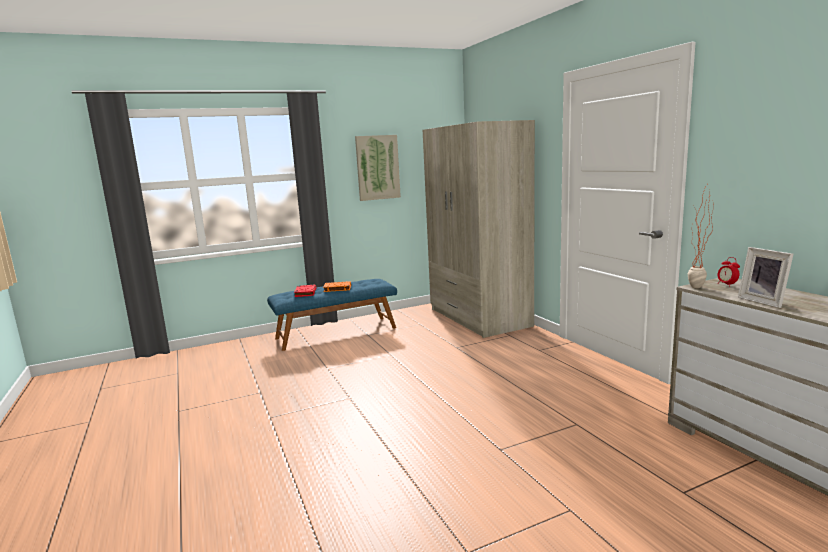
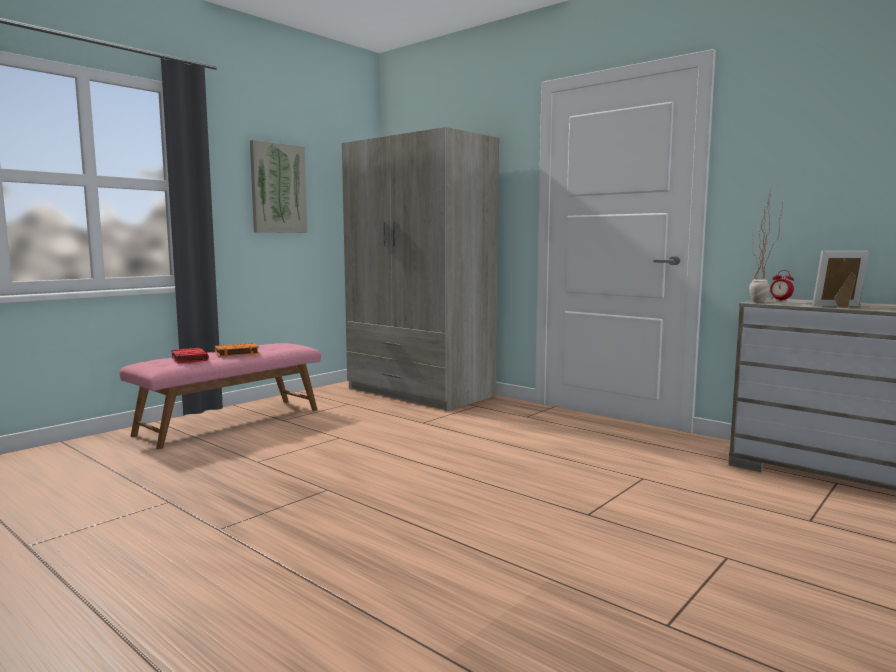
camera: 25 degrees left, 5 degrees down
(336, 333) = (230, 421): blue bench -> pink bench
(764, 301) = (840, 306): picture frame -> picture frame turned 135 degrees clockwise

